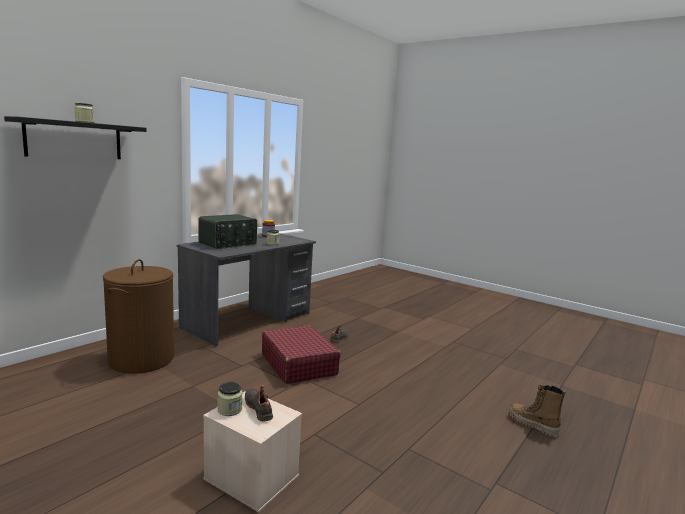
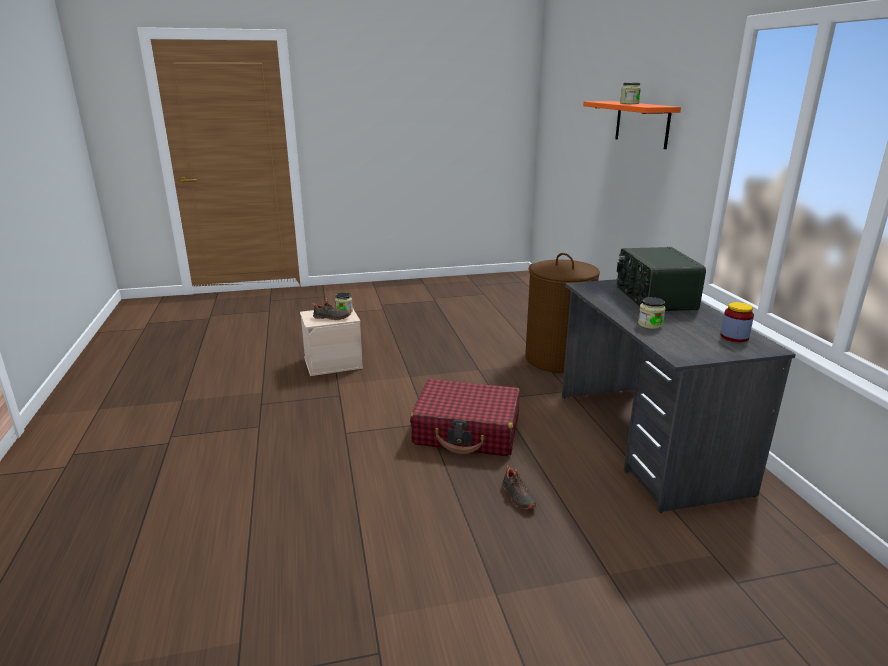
camera: 130 degrees right, 10 degrees up
(74, 140) = (642, 124): black shelf -> orange shelf
(532, 425) = (142, 526): boot -> none

